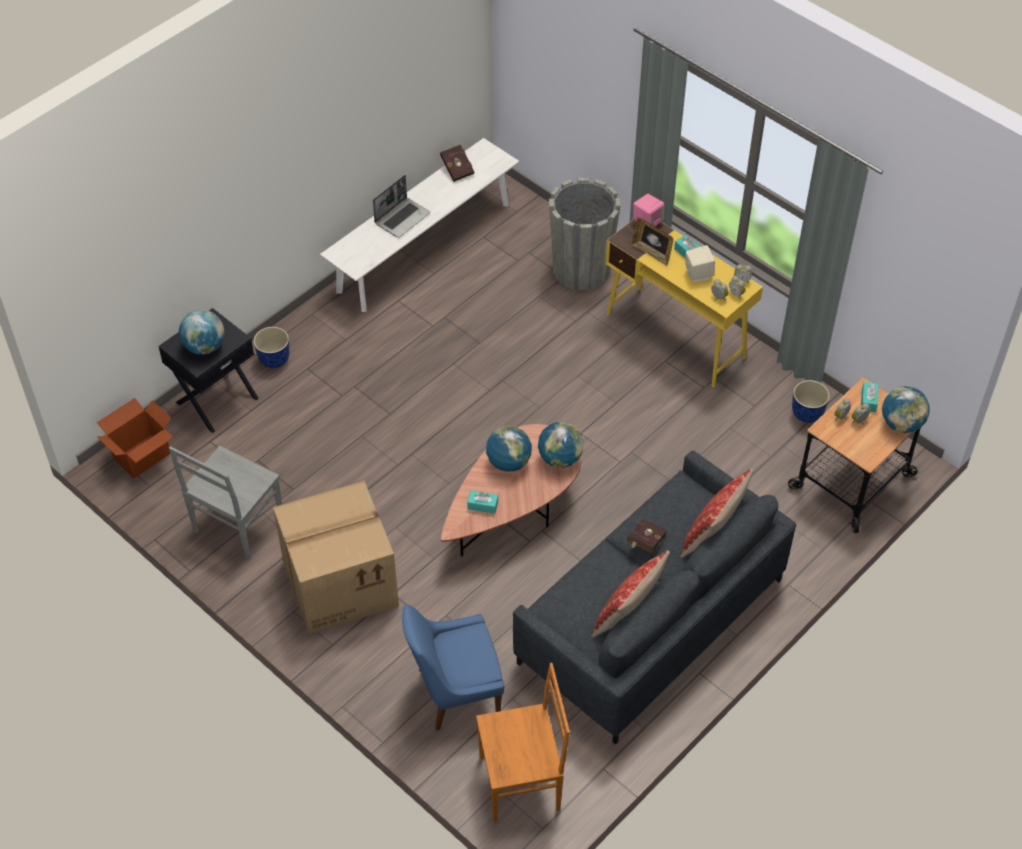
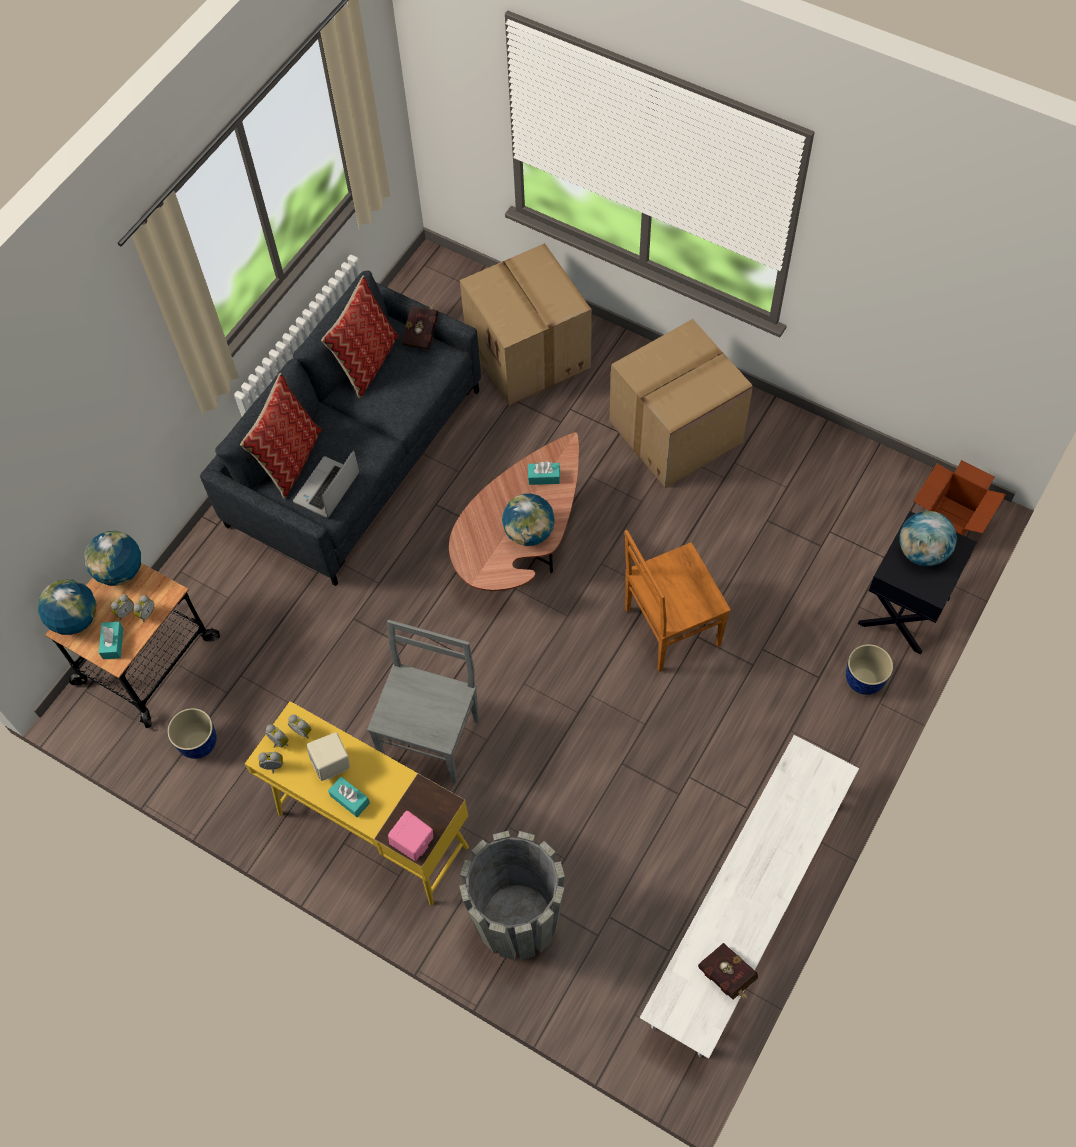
camera: 170 degrees right, 10 degrees up
(237, 526) = (806, 467): grey chair -> grey chair (431, 737)
(402, 218) = (773, 858): laptop -> laptop (327, 489)
(455, 693) = (530, 354): blue chair -> cardboard box
(522, 782) = (449, 295): brown chair -> brown chair (669, 628)
(560, 458) = (473, 549): globe -> globe (120, 571)
(644, 543) = (359, 437): red book -> red book (422, 333)
(652, 253) = (399, 789): picture frame -> none

